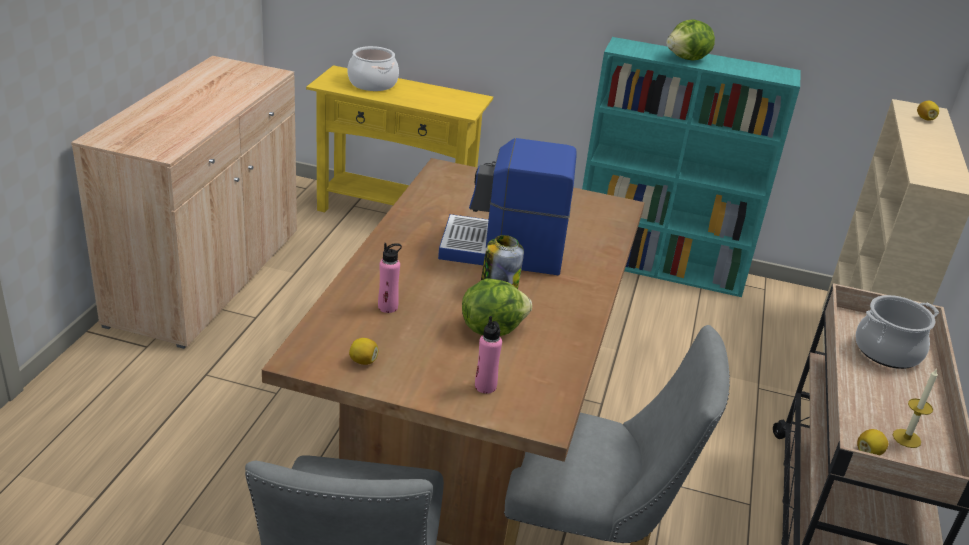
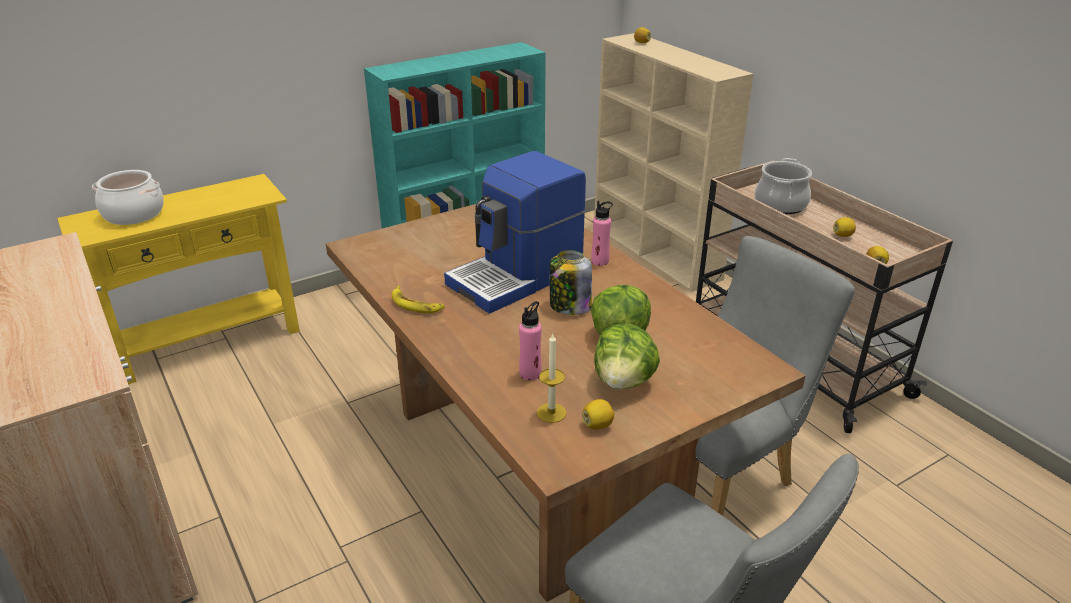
camera: 45 degrees left, 0 degrees up
(407, 225) = (416, 304): none -> banana
(485, 386) = (695, 375): pink bottle -> pink bottle (600, 261)
(687, 59) = (447, 62): lettuce -> lettuce (624, 381)
(895, 412) = (843, 235): none -> lemon
(906, 438) = (871, 245): candle -> candle (551, 413)

